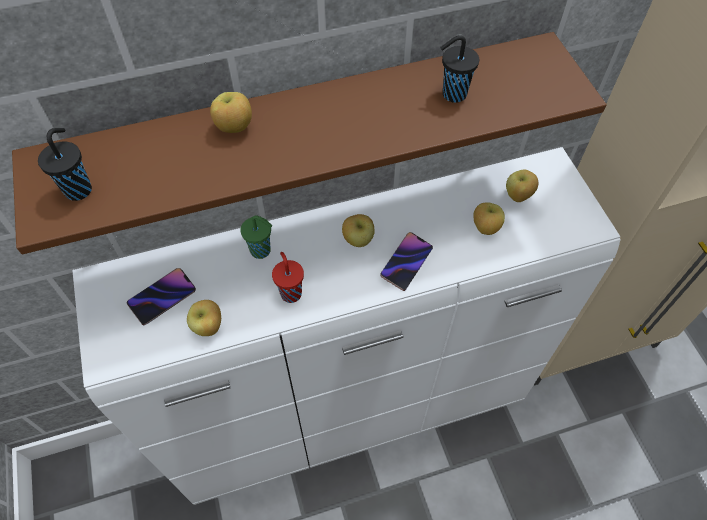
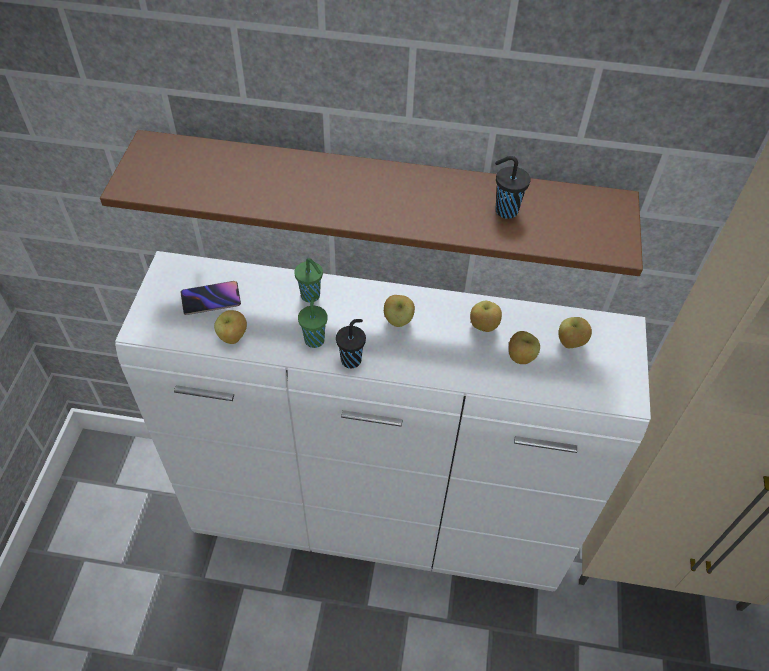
camera: 25 degrees right, 5 degrees down
(79, 189) = (166, 174): black cup -> black cup (352, 359)
(234, 128) = (307, 171): apple -> apple (483, 326)
(290, 292) = (314, 339): red cup -> green cup
(406, 263) = (429, 357): phone -> none

